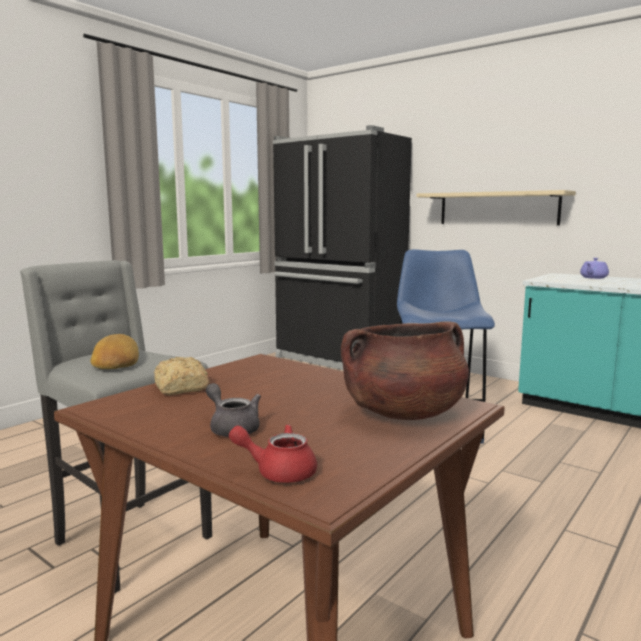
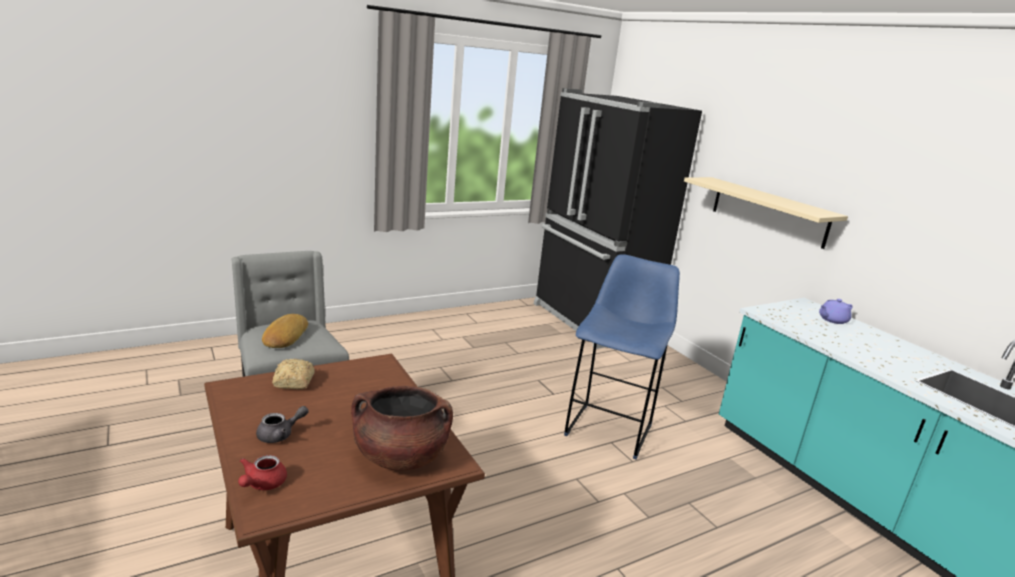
camera: 20 degrees right, 10 degrees up
(232, 428) = (280, 435): grey teapot -> grey teapot turned 75 degrees clockwise
(278, 471) = (262, 484): red teapot -> red teapot turned 105 degrees counterclockwise

